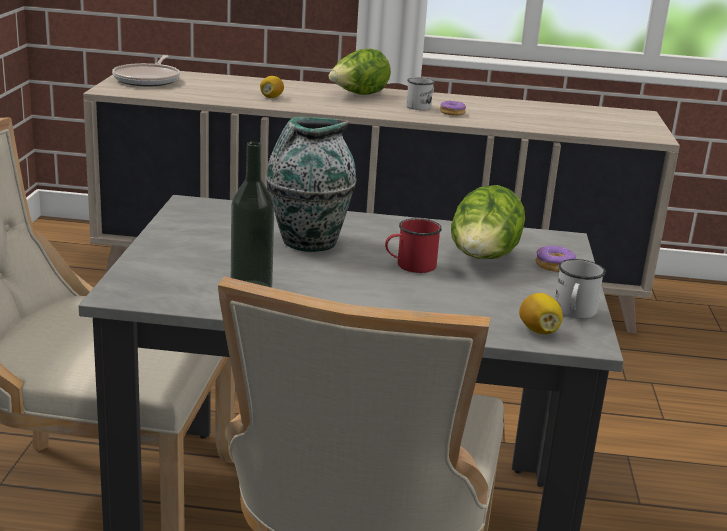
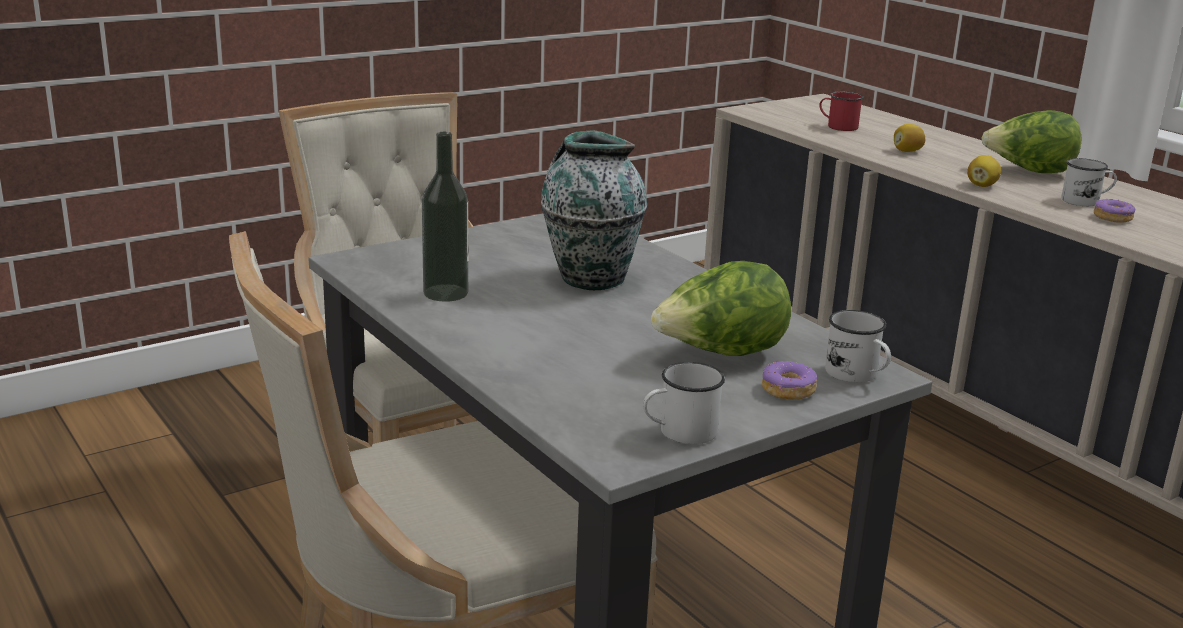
camera: 50 degrees right, 0 degrees up
(148, 80) = (812, 109): frying pan -> none
(410, 266) = (630, 330): red mug -> red mug (838, 126)
(538, 331) = (596, 428): lemon -> lemon (981, 185)
(558, 244) = (857, 375): none -> white mug

